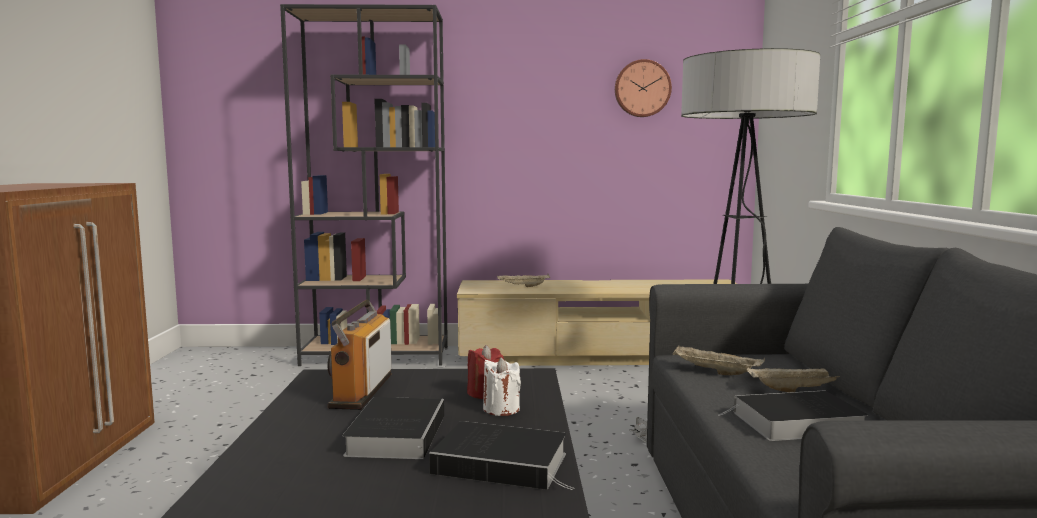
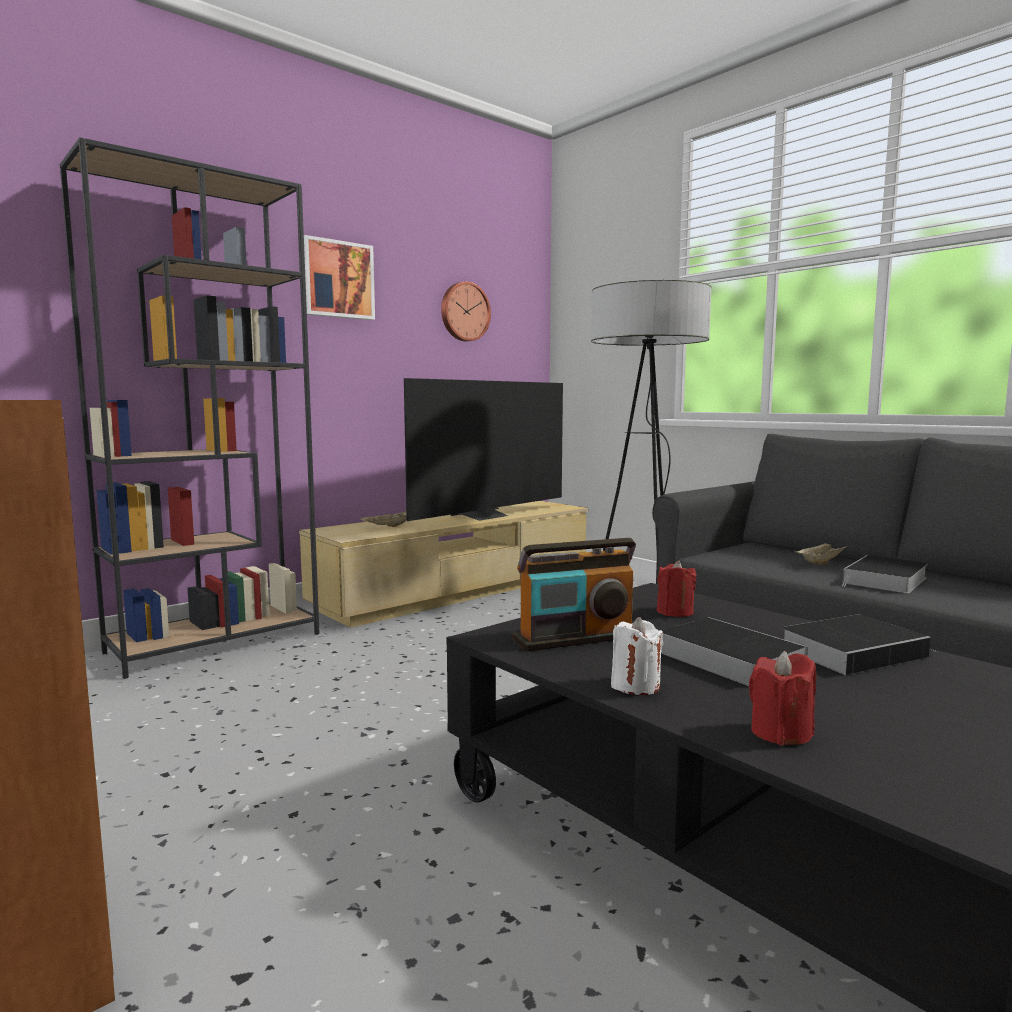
camera: 40 degrees left, 0 degrees up
(257, 485) = (780, 733): none -> red candle
(361, 391) = (576, 638): radio -> radio turned 75 degrees counterclockwise
(501, 409) = (724, 619): white candle -> white candle (635, 686)
(507, 72) = (337, 280): none -> picture
(626, 288) = (484, 516): none -> television
(714, 372) = (751, 562): beige tray -> none

